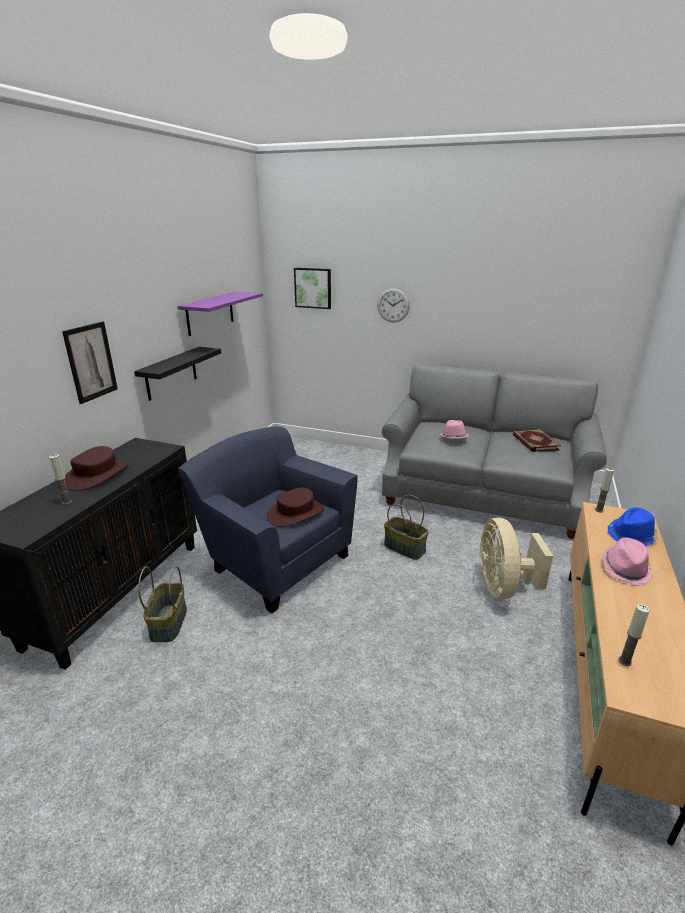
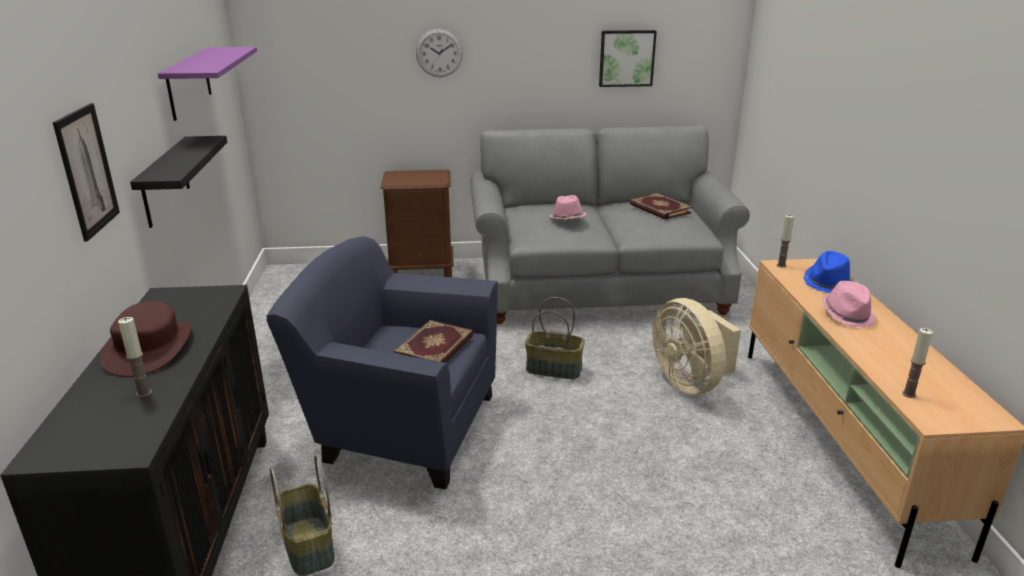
camera: 25 degrees left, 0 degrees up
(295, 513) = (436, 348): brown hat -> book
(313, 288) = (314, 36): picture -> picture (626, 58)
(364, 456) = (422, 271): none -> brown nightstand

